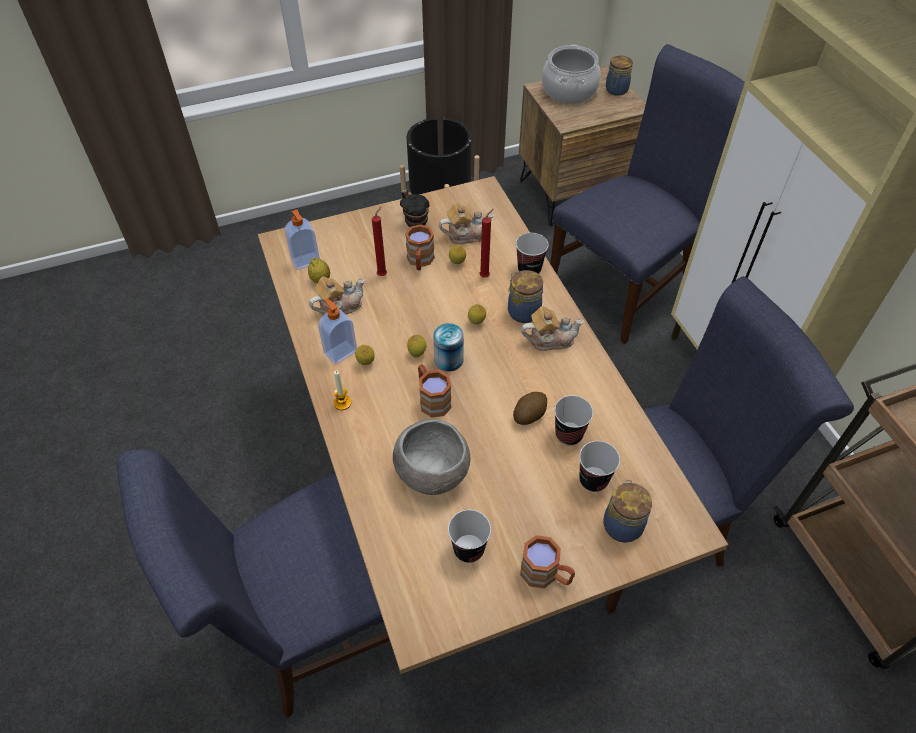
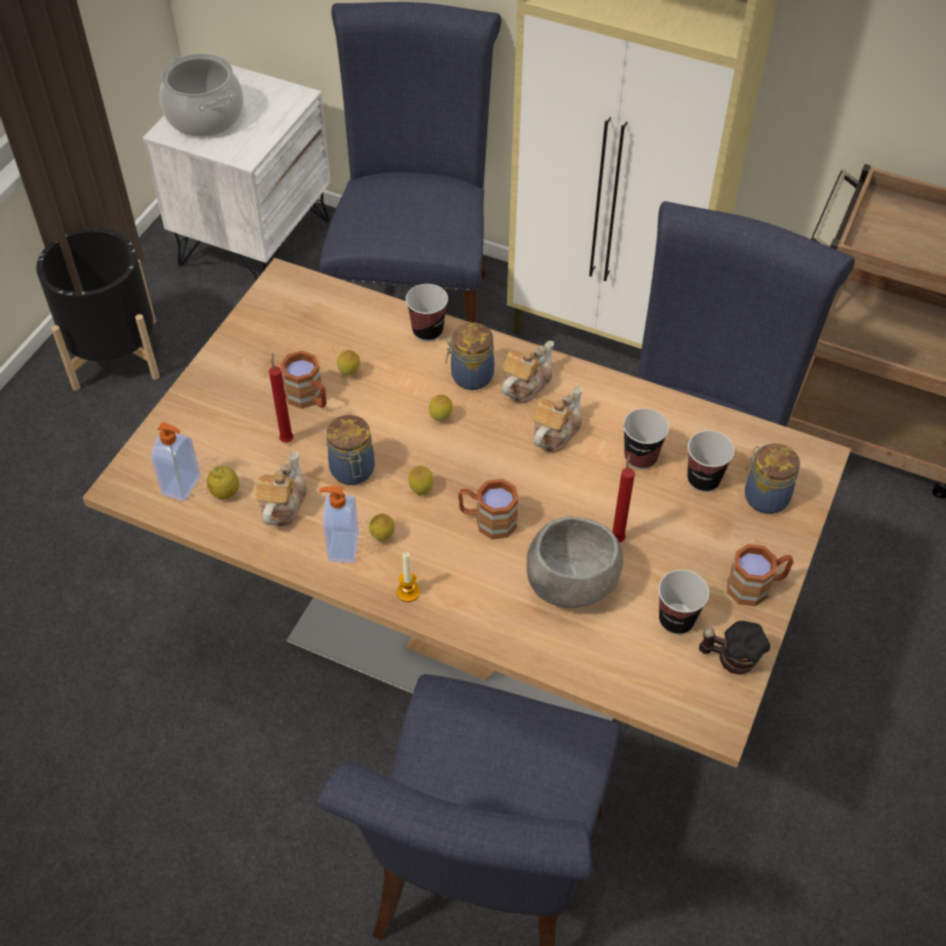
camera: 45 degrees left, 0 degrees up
(414, 220) = (247, 360): mug -> mug (730, 659)
(448, 359) = (458, 473): can -> none
(466, 235) = (322, 339): teapot -> teapot (555, 433)
(485, 276) = (393, 367): red candle -> red candle (617, 538)
(529, 414) = (588, 466): potato -> none
(572, 192) = (254, 242): brown nightstand -> white nightstand
(616, 90) = (256, 88): jar -> jar (353, 471)

